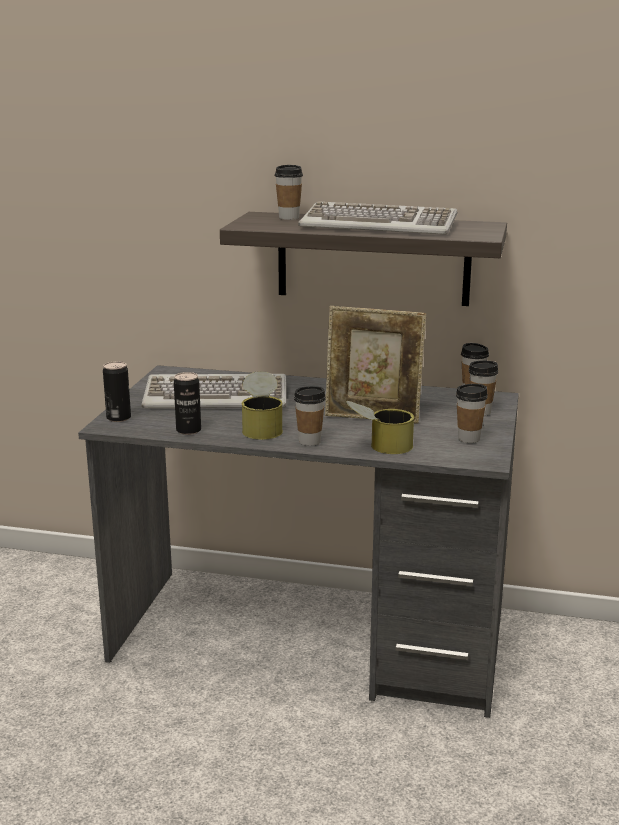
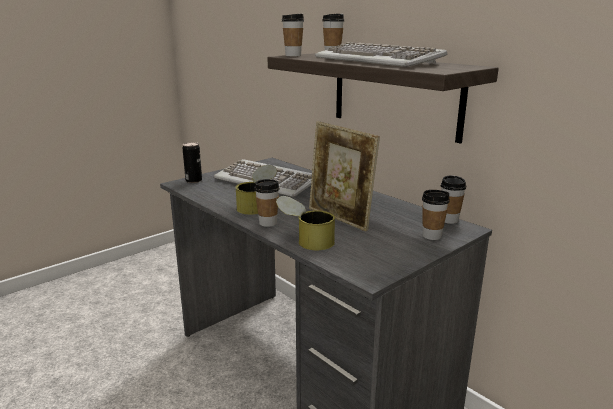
camera: 35 degrees right, 0 degrees up
(188, 430) = (213, 197): can -> none
(468, 439) = (385, 254): cup -> cup (293, 55)

